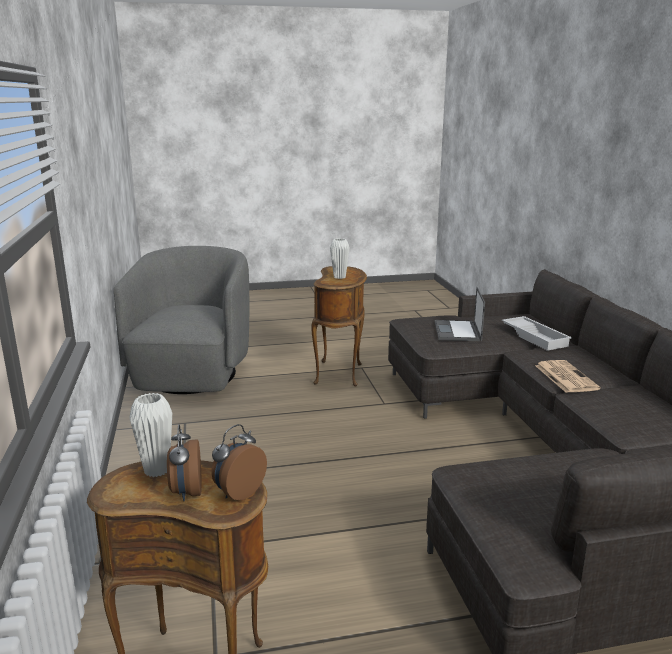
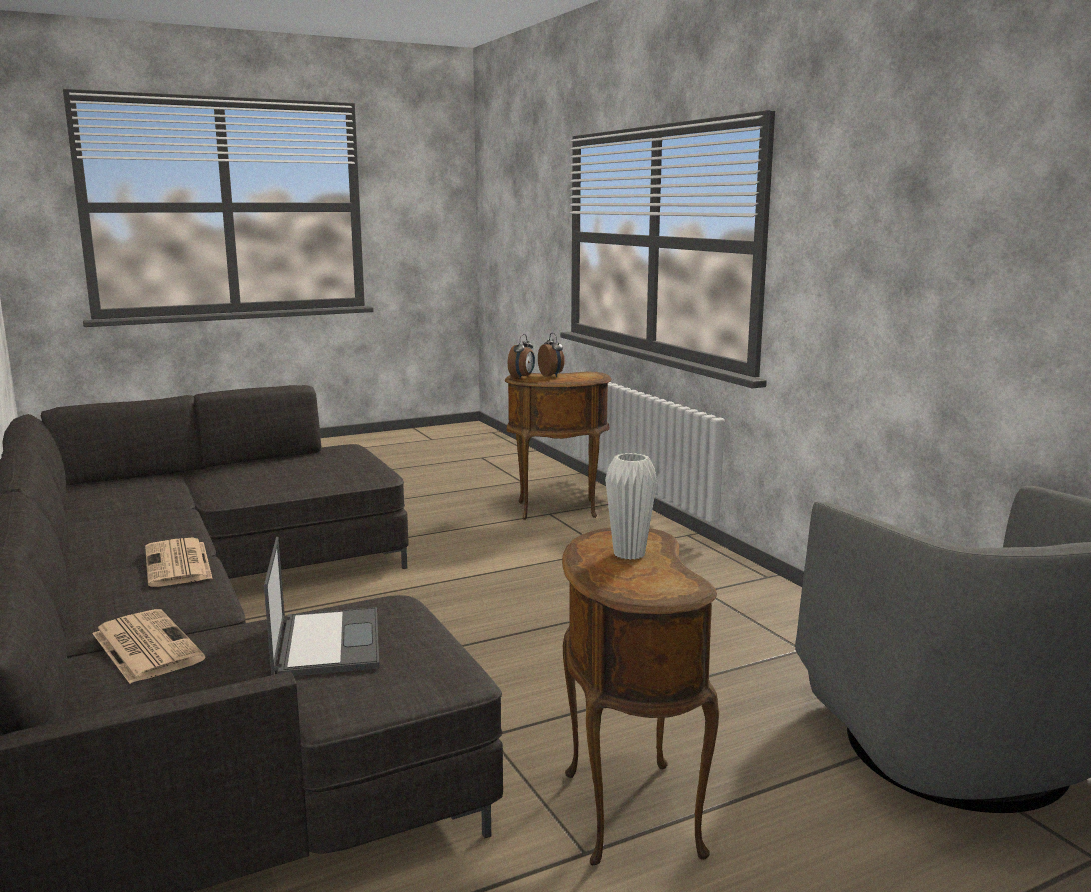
camera: 165 degrees right, 5 degrees down
(157, 470) = (581, 379): white vase -> none
(535, 337) = (145, 646): white tray -> newspaper

